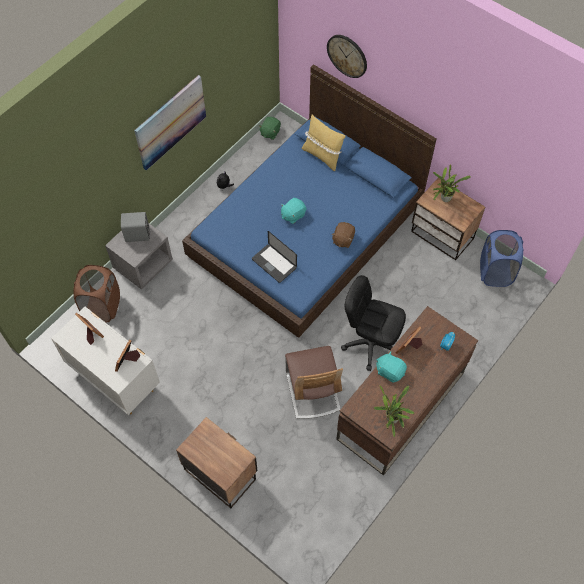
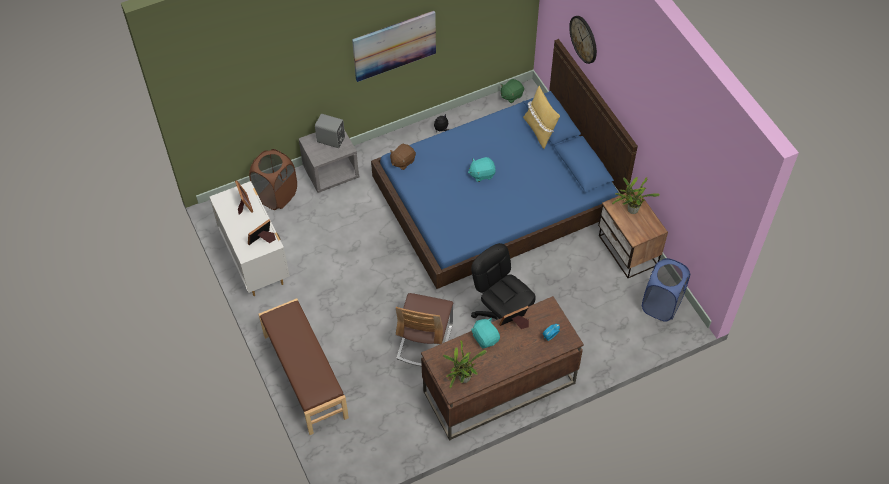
camera: 25 degrees right, 5 degrees down
(220, 473) = (304, 376): nightstand -> brown bench
(274, 263) = (440, 210): laptop -> none
(343, 239) = (517, 213): brown plush toy -> brown plush toy (402, 161)

